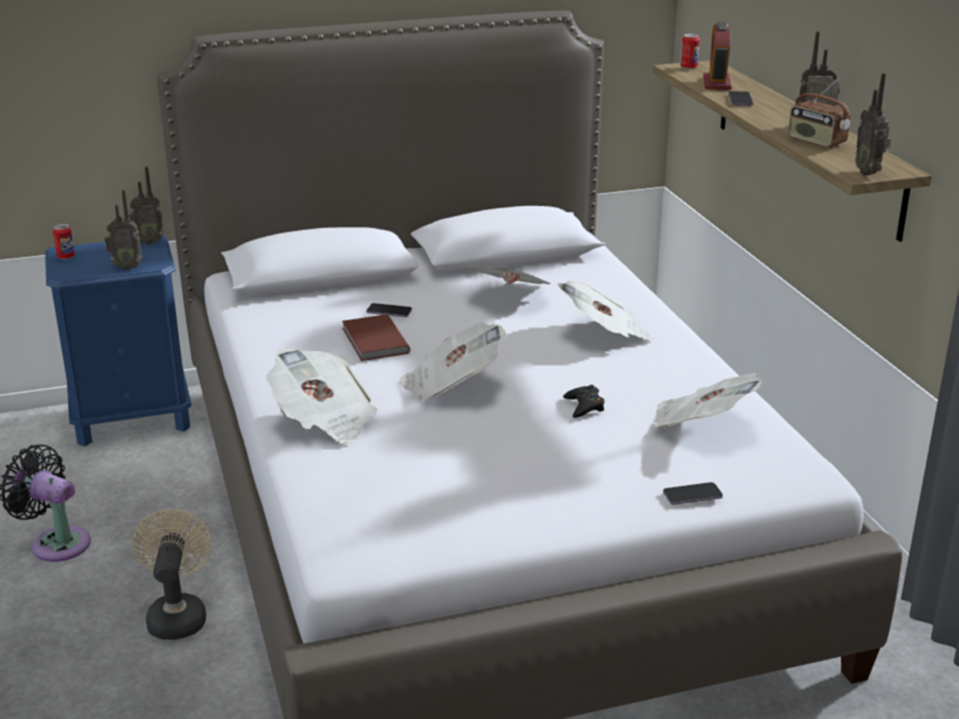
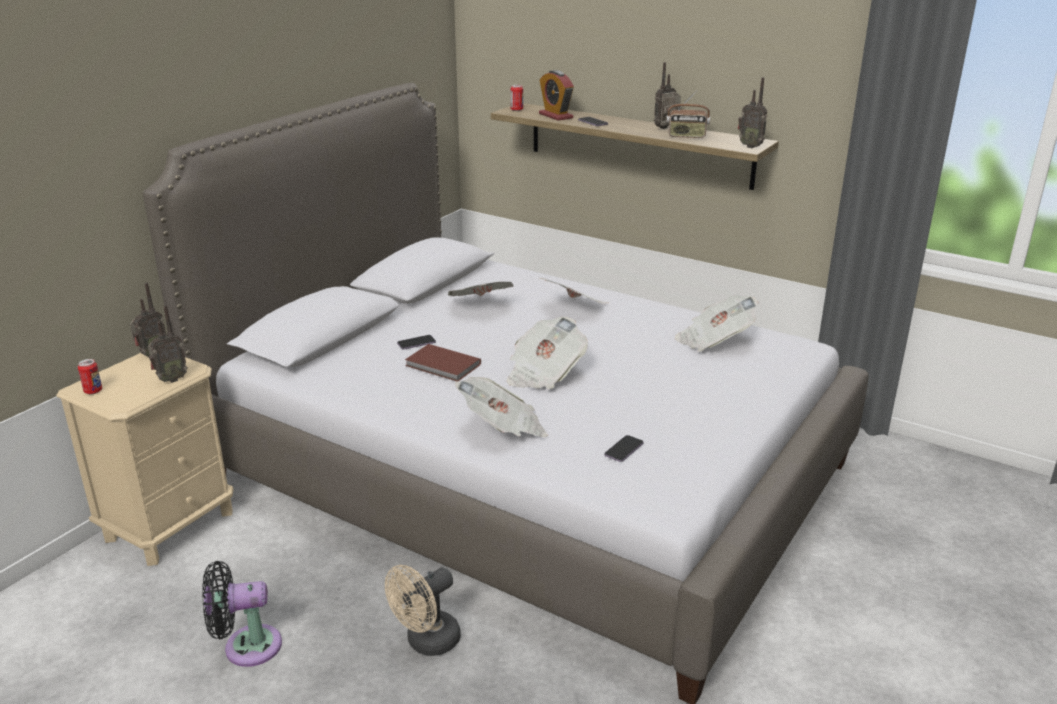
camera: 40 degrees left, 0 degrees up
(133, 419) = (170, 525): blue nightstand -> beige nightstand
(177, 615) = (426, 643): beige fan -> beige fan turned 90 degrees counterclockwise
(584, 406) = (638, 355): black game controller -> none
(692, 495) = (776, 380): phone -> phone (624, 450)

